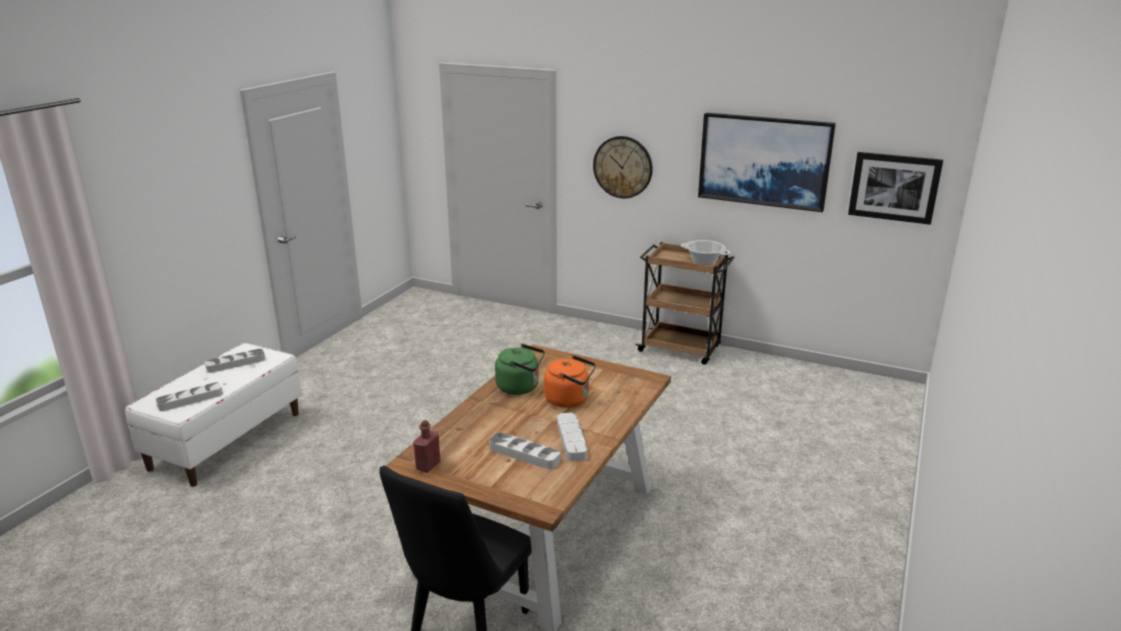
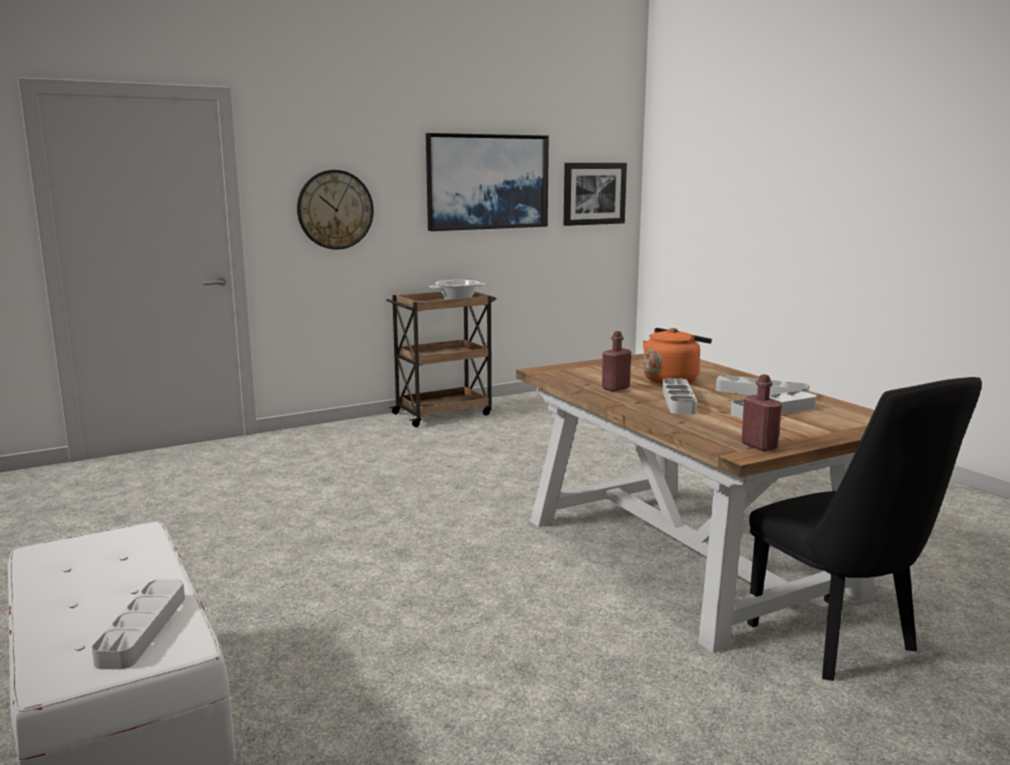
camera: 55 degrees left, 10 degrees down
(236, 363) = (84, 567): grey tray -> grey tray (678, 401)
(520, 387) = (615, 388): green kettle -> red bottle

